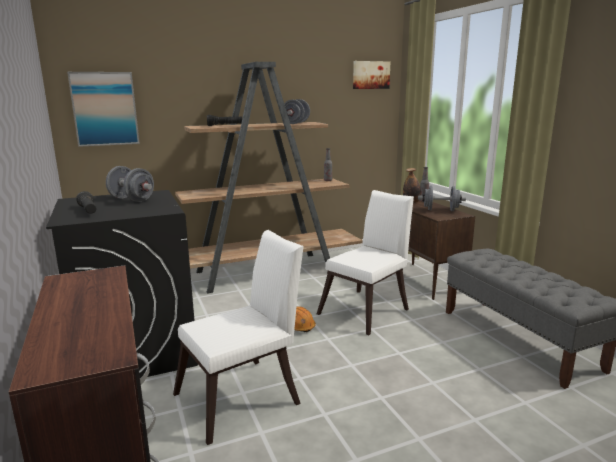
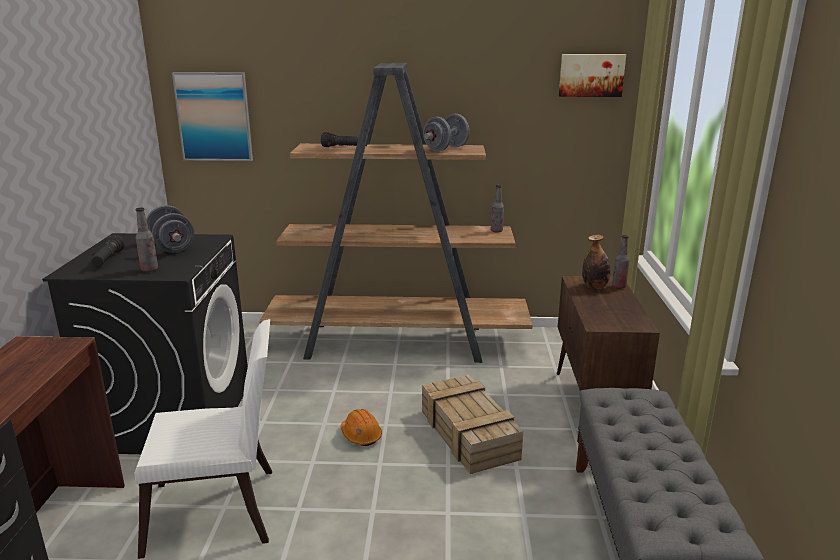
camera: 25 degrees right, 5 degrees up
(139, 211) = (149, 269): none -> bottle
(368, 310) = (470, 435): white chair -> crate
(440, 210) = (619, 310): grey dumbbell -> none

